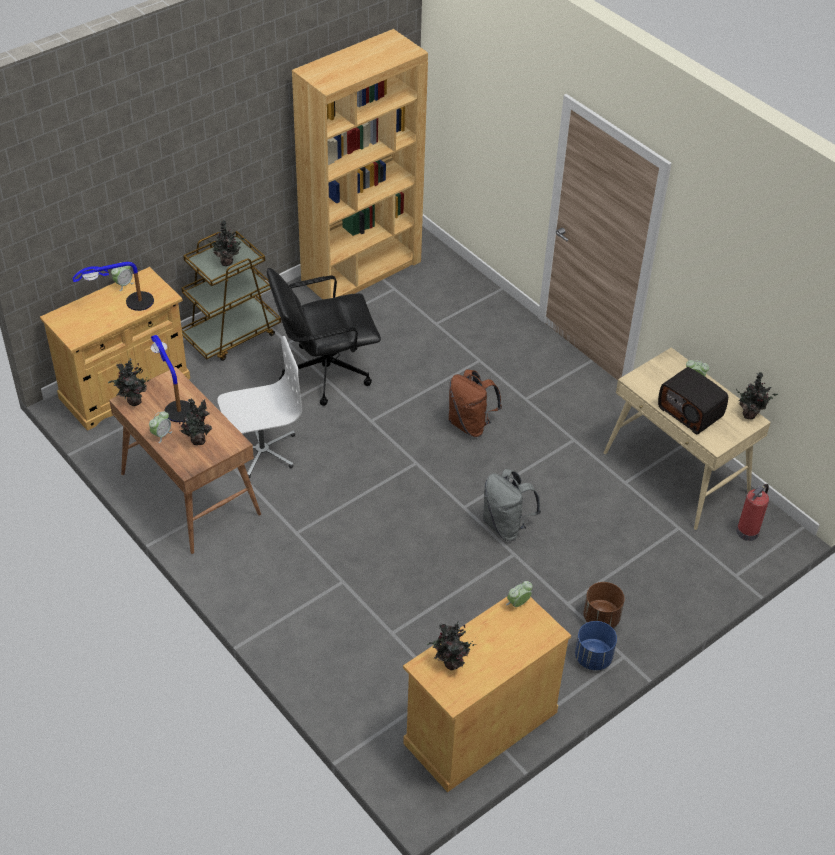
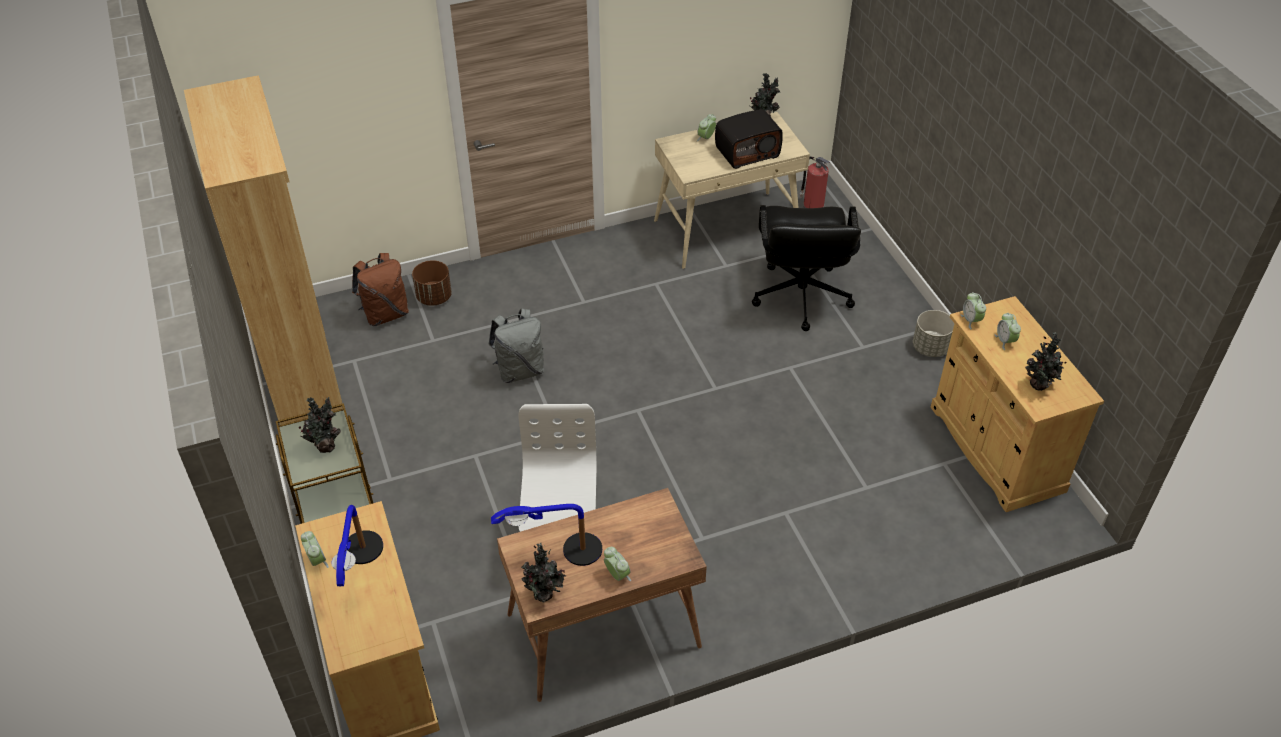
camera: 70 degrees left, 0 degrees up
(198, 439) = (640, 539): potted plant -> none
(324, 372) = (459, 455): black office chair -> black office chair (800, 297)
(470, 424) = (601, 353): brown backpack -> brown backpack (385, 314)
(501, 632) = (1005, 341): none -> alarm clock
(506, 526) = (751, 363): grey backpack -> grey backpack (520, 370)
(593, 658) = (930, 348): blue planter -> grey planter
(601, 618) = (886, 329): brown planter -> brown planter (434, 297)

